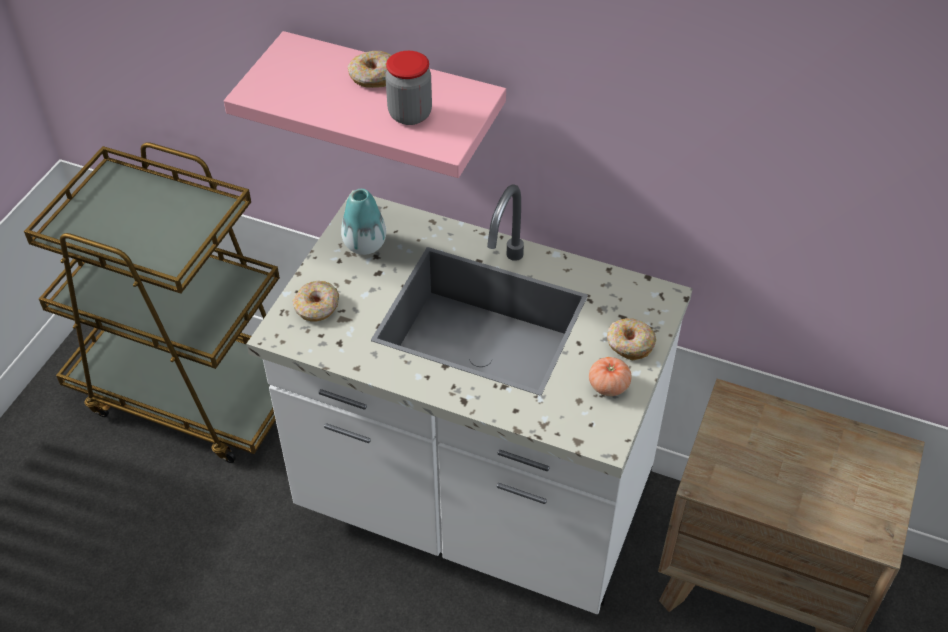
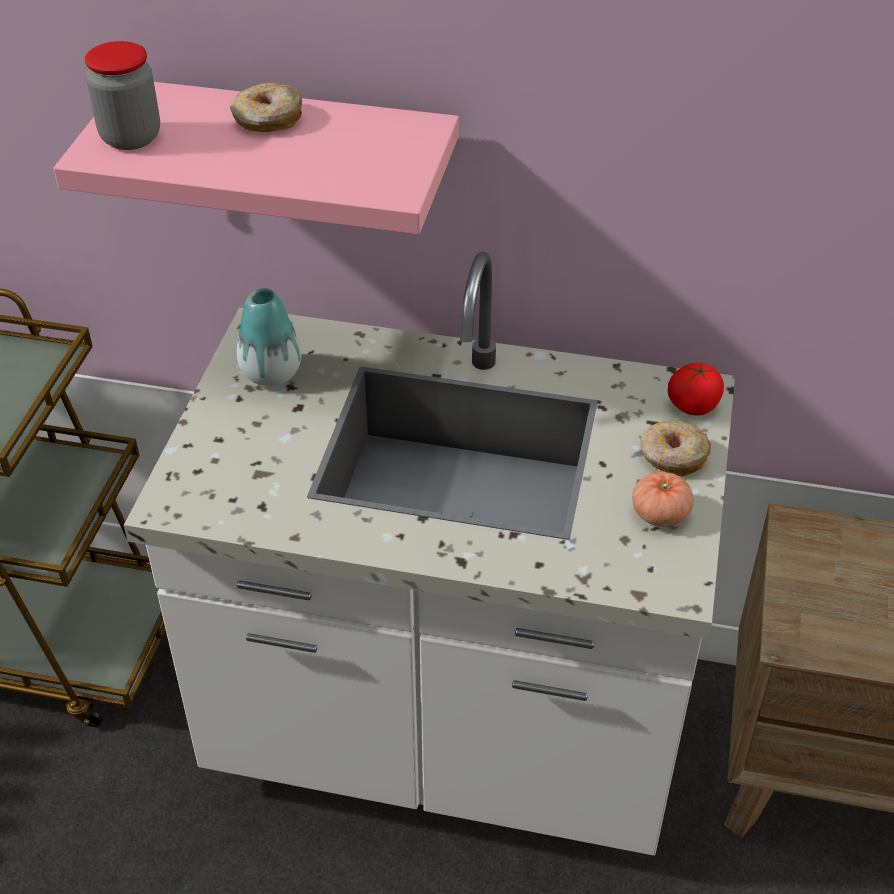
camera: 10 degrees left, 5 degrees down
(317, 307) = (220, 463): donut -> none
(410, 114) = (332, 158): jar -> jar (131, 137)
(655, 307) = (693, 405): none -> tomato

